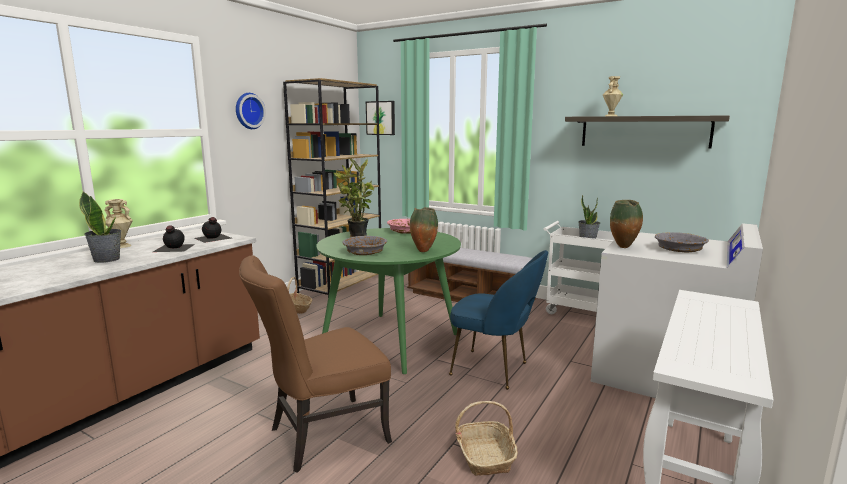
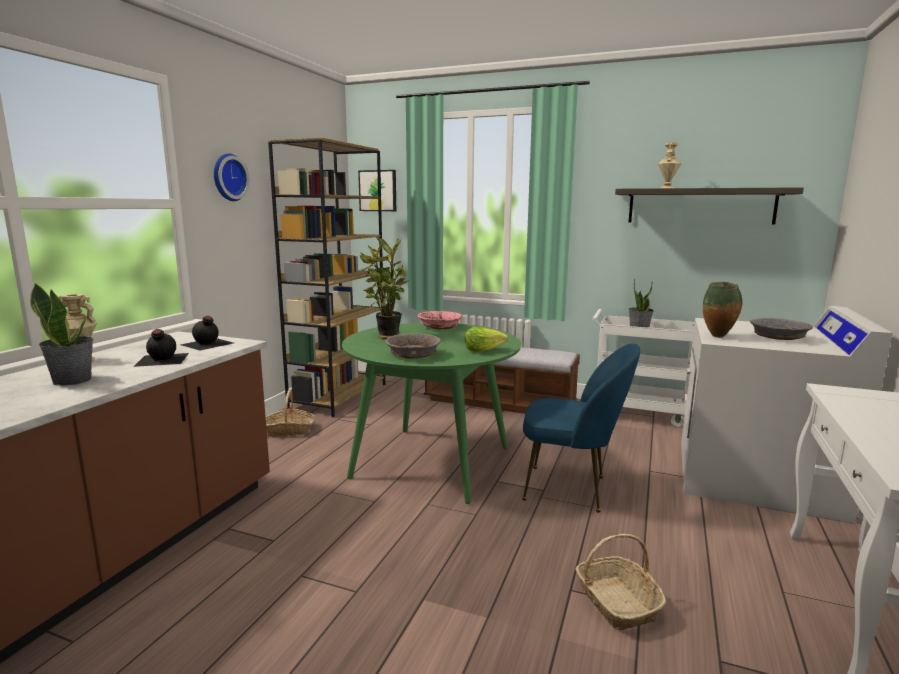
camera: 10 degrees left, 0 degrees up
(321, 436) = (401, 599): brown chair -> none
(423, 251) = (483, 350): vase -> lettuce

